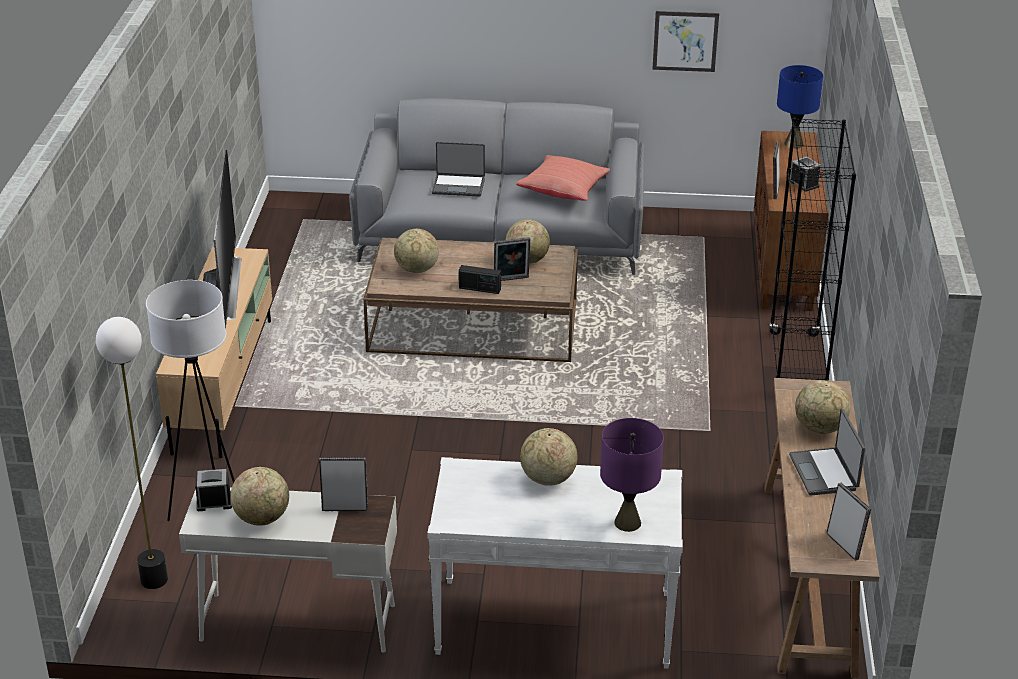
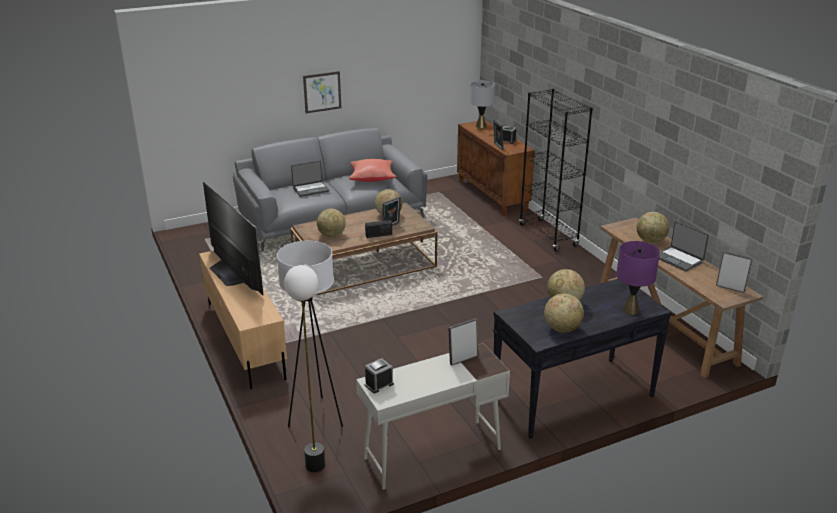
camera: 30 degrees left, 5 degrees down
(262, 518) = (420, 382): globe -> globe (562, 328)
(553, 623) = (572, 397): white console table -> black console table
(685, 41) = (409, 81): picture -> picture (322, 92)
(794, 144) = (481, 126): blue table lamp -> grey table lamp

